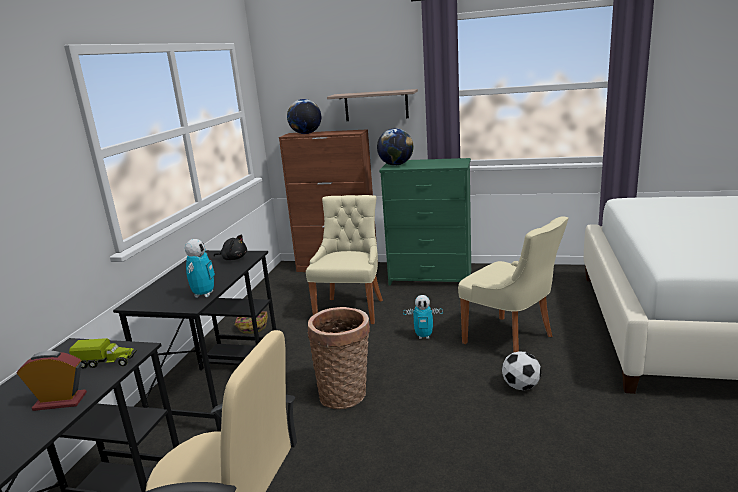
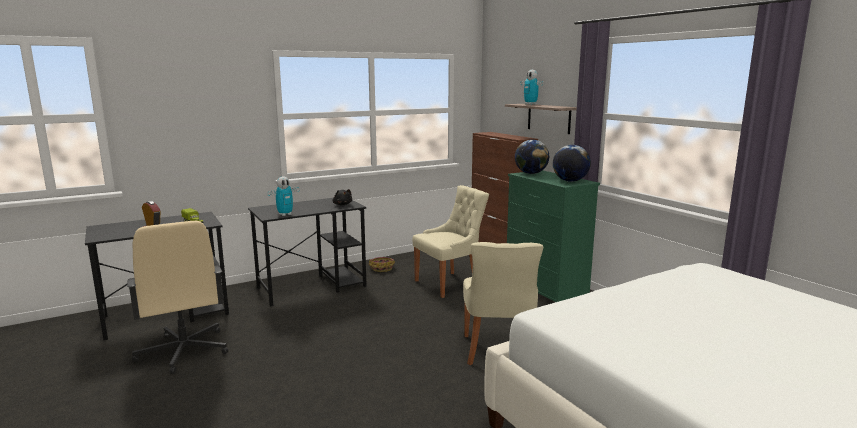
camera: 45 degrees right, 5 degrees down
(306, 134) = (493, 134): globe -> globe (570, 181)
(345, 394) = (347, 322): basket -> none
(424, 336) = (452, 319): toy robot -> toy robot (530, 104)
(521, 386) = (436, 376): football -> none

